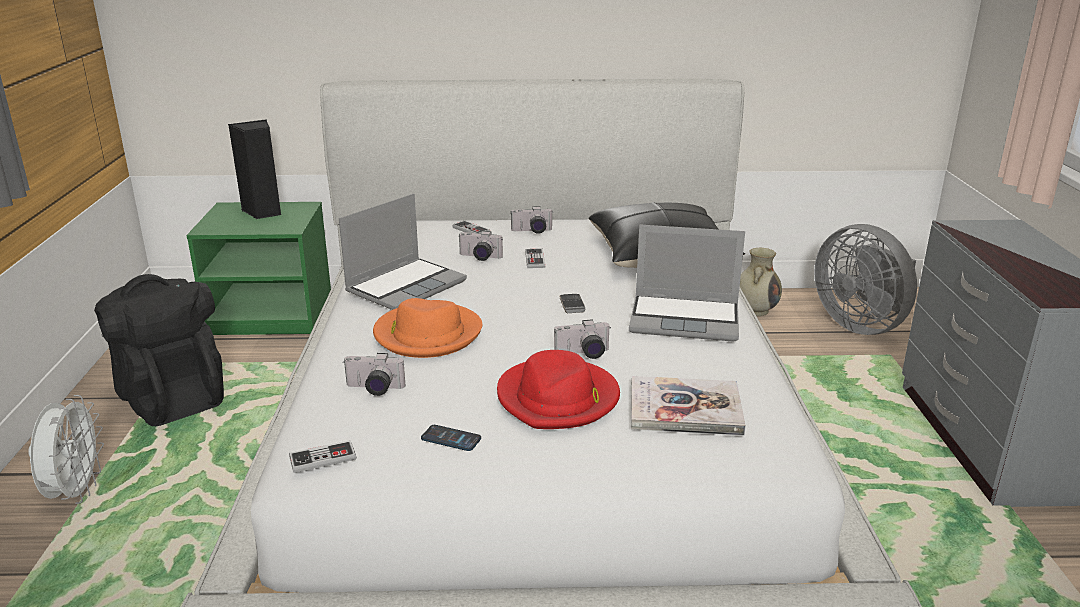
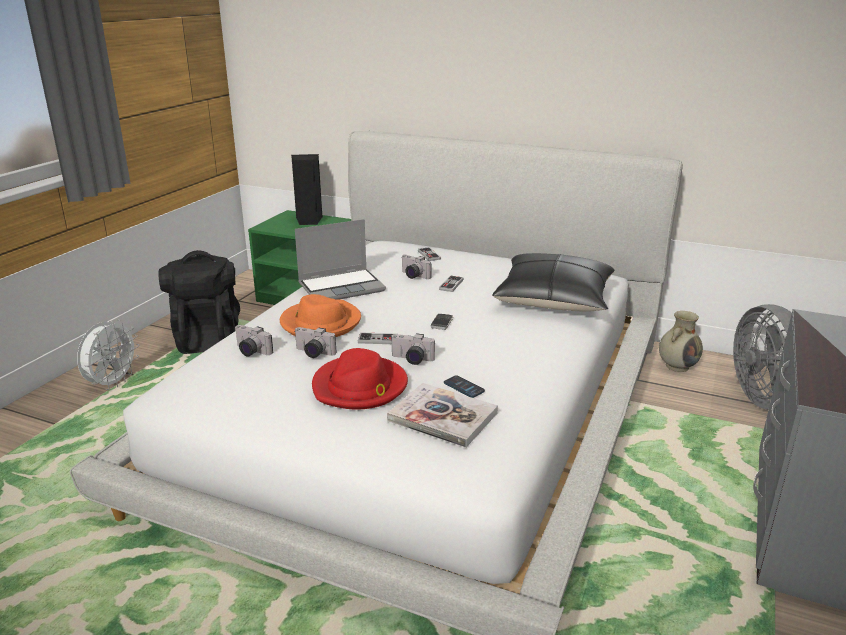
camera: 25 degrees right, 0 degrees up
(323, 458) = (178, 388): game controller -> game controller (378, 340)
(451, 439) = (263, 396): phone -> phone (463, 387)
(532, 231) = (473, 263): camera -> camera (313, 353)
(686, 319) = (518, 351): laptop -> none

